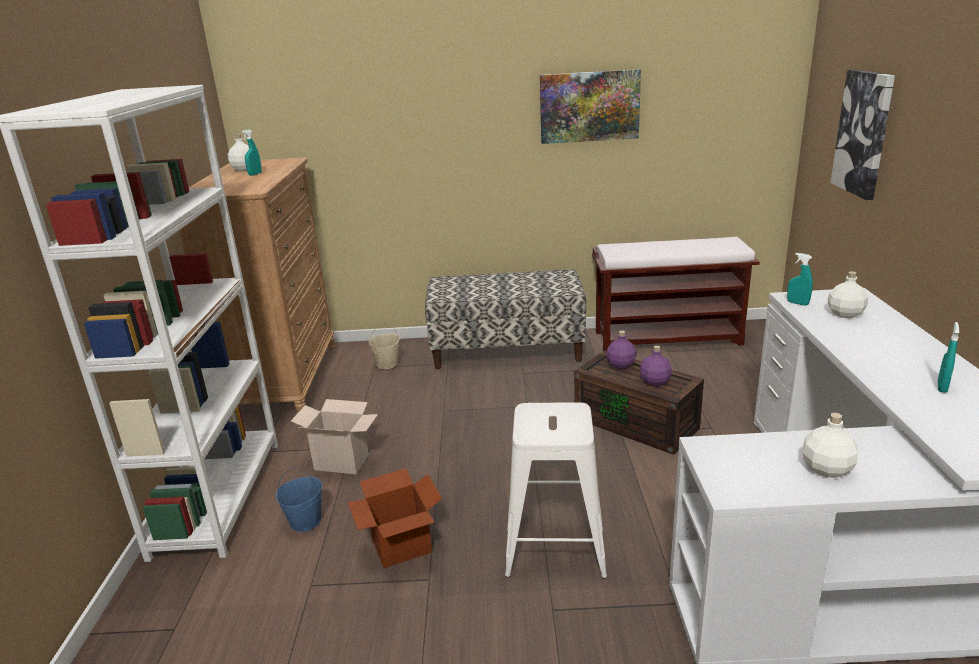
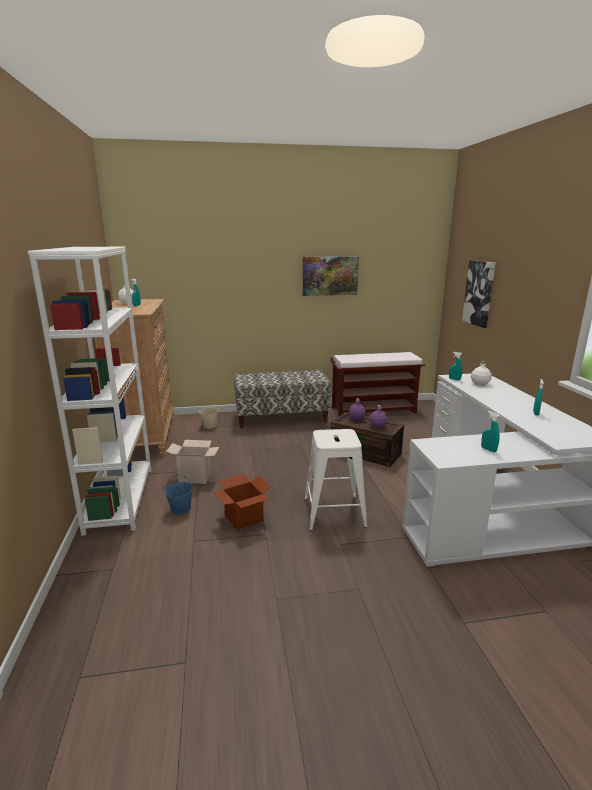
camera: 10 degrees left, 5 degrees down
(827, 468) = (488, 449): white bottle -> turquoise spray bottle

